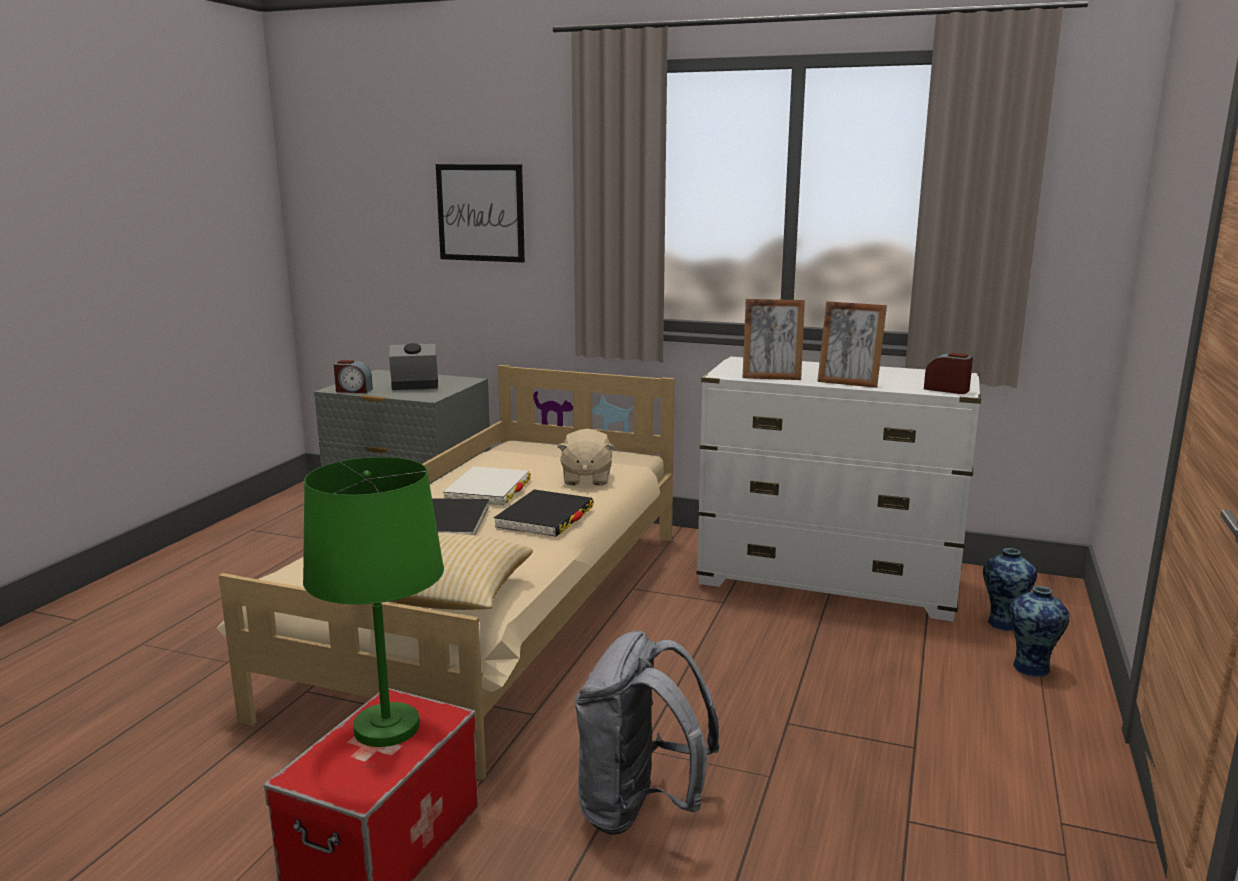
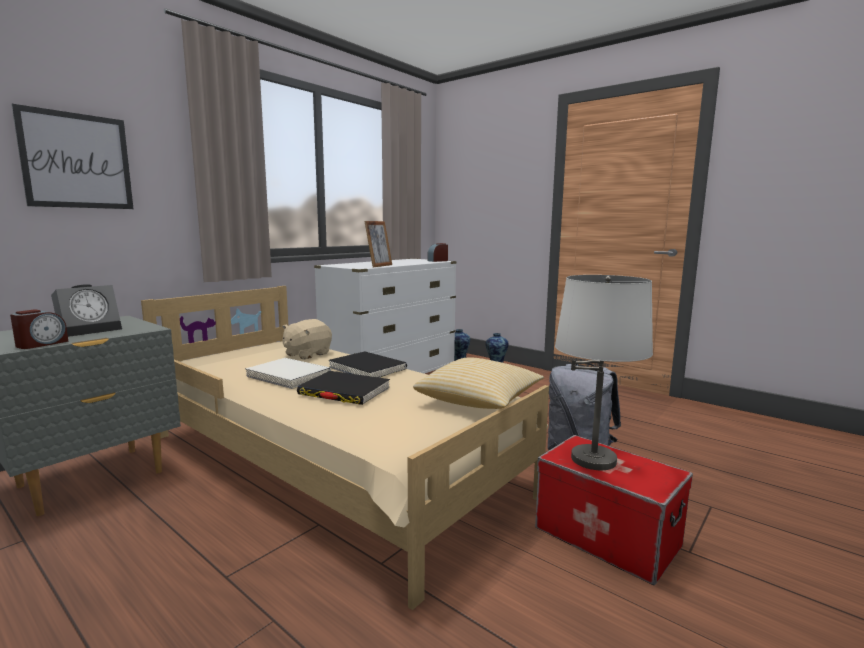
camera: 70 degrees left, 5 degrees down
(388, 728) = (593, 459): green table lamp -> white table lamp
(413, 386) = (91, 330): alarm clock -> alarm clock turned 150 degrees counterclockwise
(586, 478) = (307, 354): beige plush toy -> beige plush toy turned 105 degrees clockwise
(848, 383) = (408, 263): picture frame -> none

